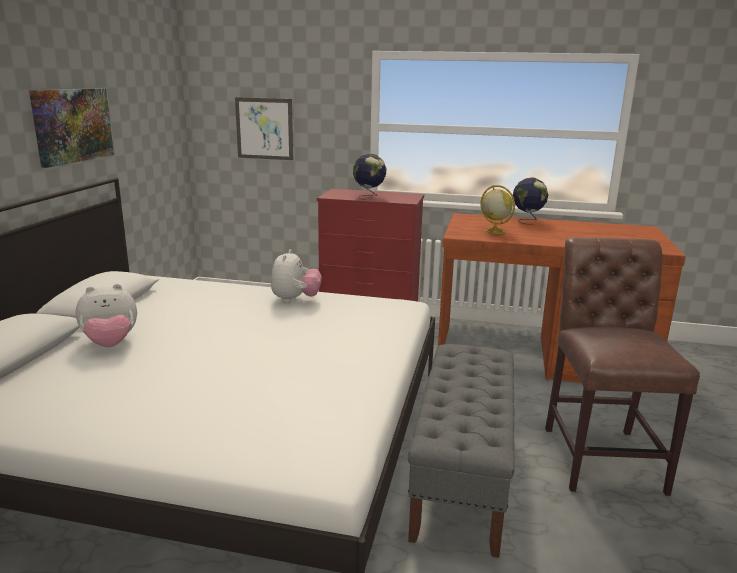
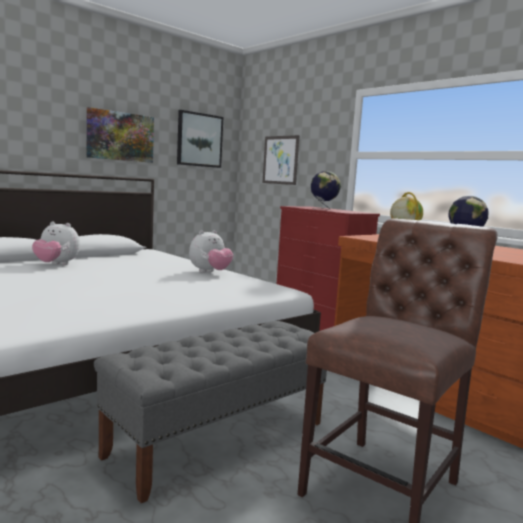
camera: 35 degrees right, 10 degrees down
(150, 108) = (199, 140): none -> picture

